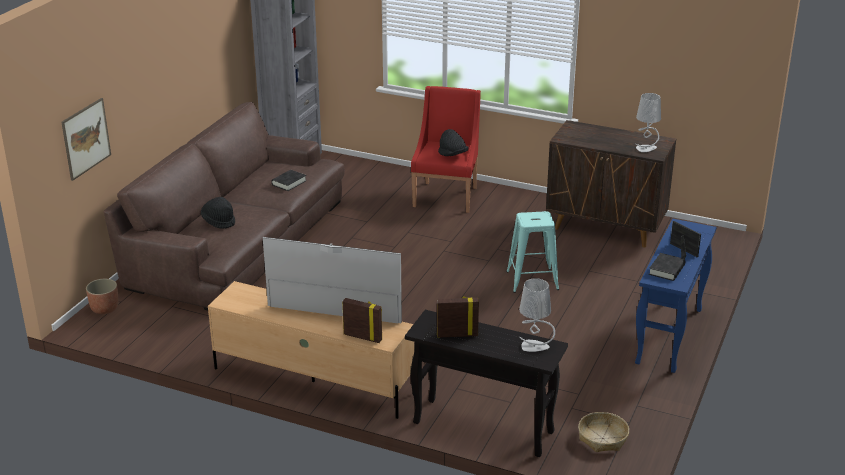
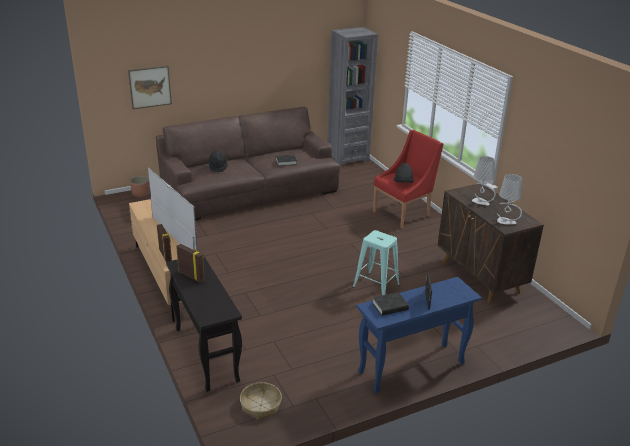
camera: 40 degrees right, 0 degrees up
(534, 346) = (219, 307): grey table lamp -> grey table lamp (481, 202)

